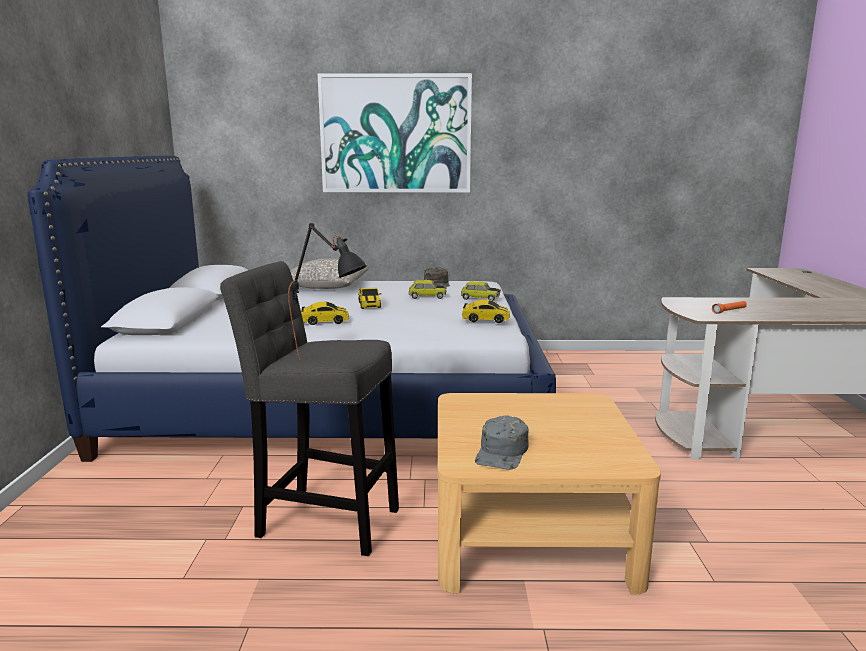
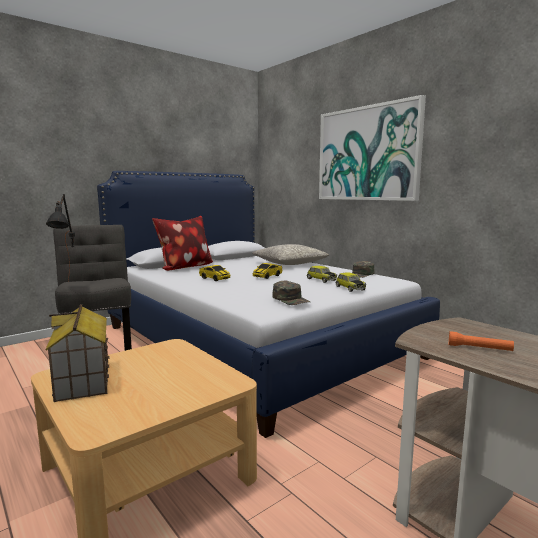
camera: 50 degrees right, 5 degrees down
(218, 319) = (184, 267): none -> pillow
(485, 320) = (291, 299): toy car -> green cap
(502, 452) = (84, 380): grey cap -> toy house

